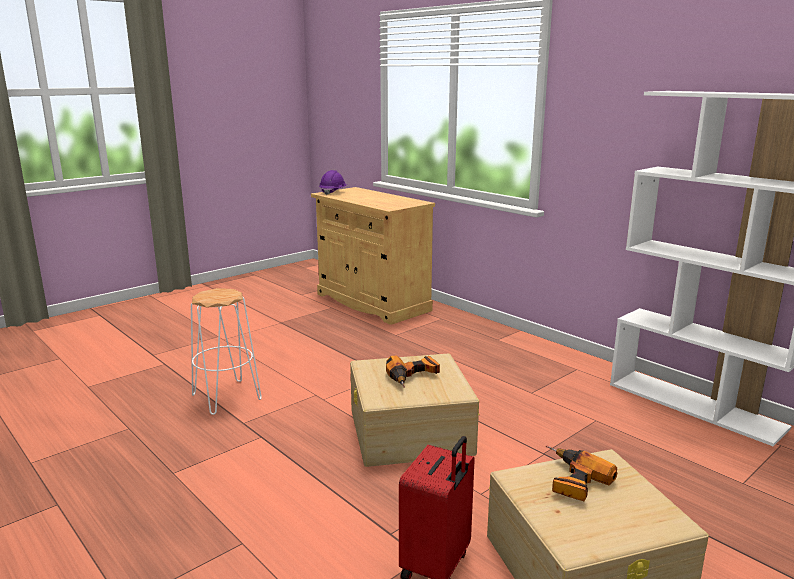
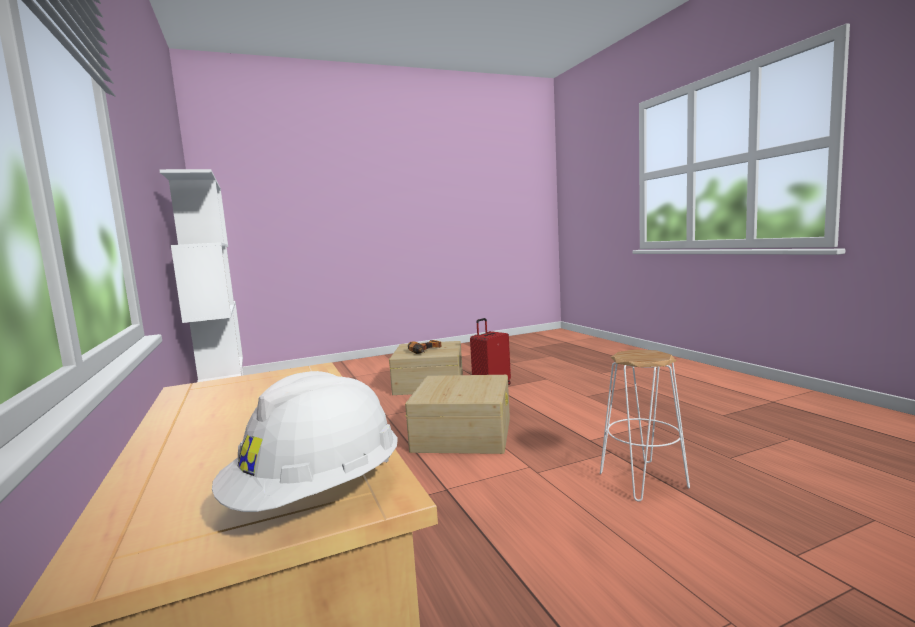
camera: 160 degrees left, 10 degrees down
(333, 192) = (317, 495): purple hard hat -> white hard hat
(413, 377) = (457, 386): power drill -> none

